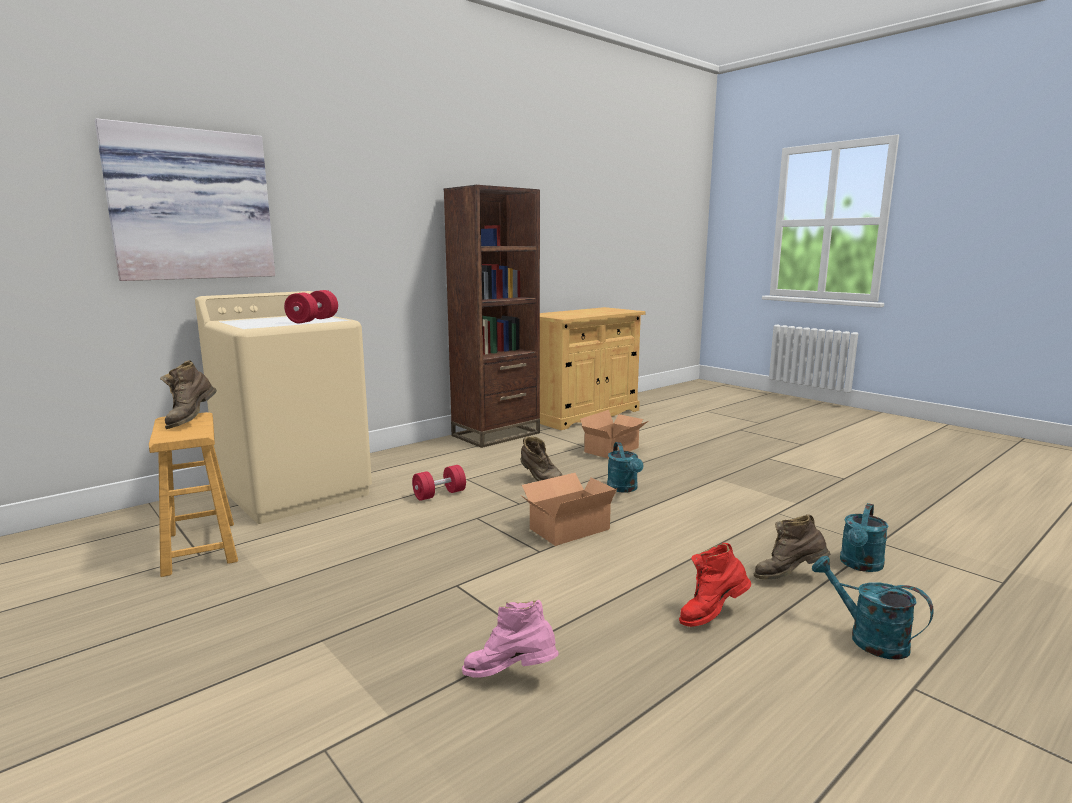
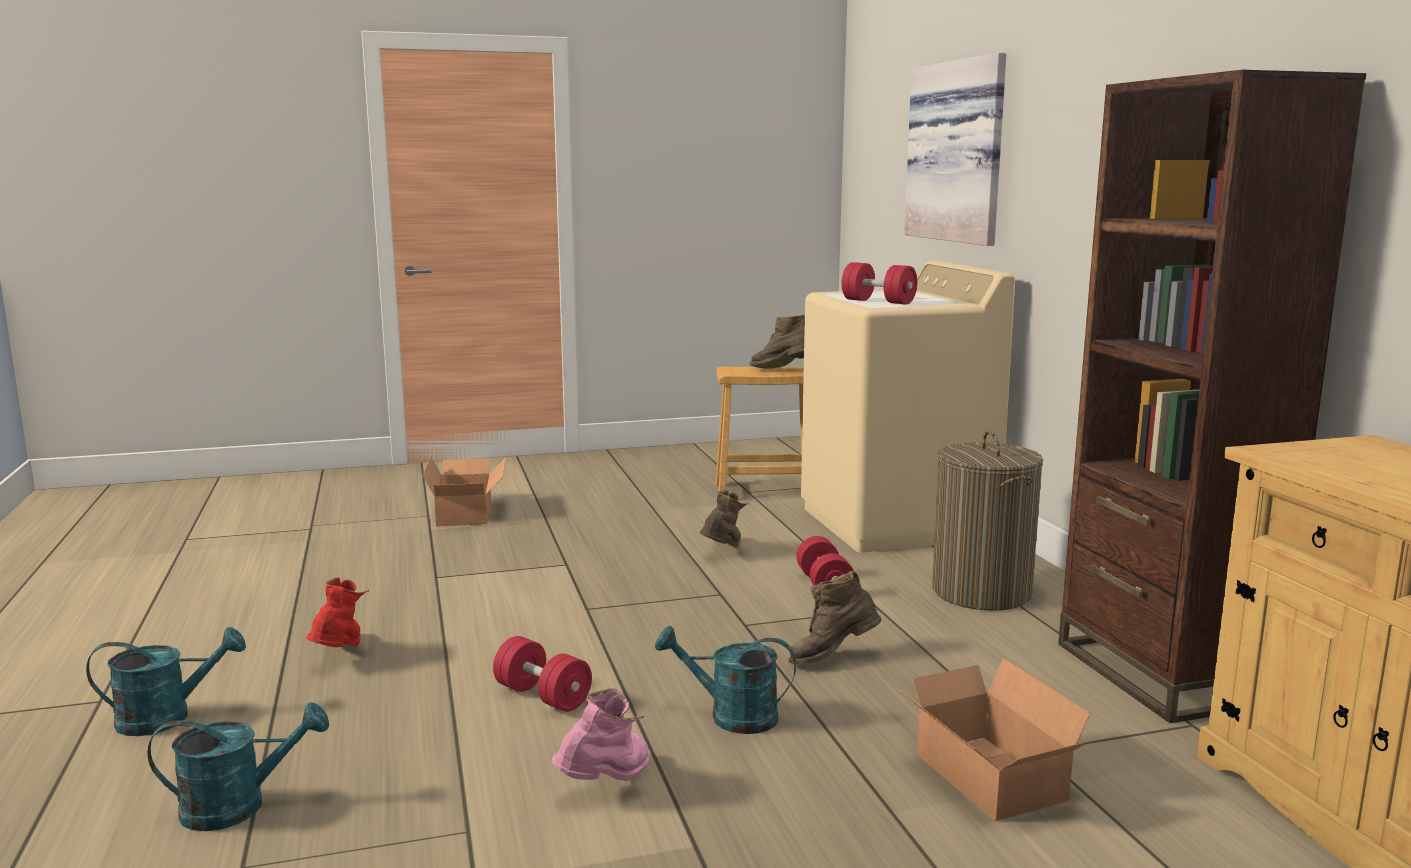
camera: 115 degrees right, 0 degrees up
(424, 462) = (981, 592): none -> laundry basket
(510, 676) = (407, 562): pink boot -> pink boot (606, 783)
(566, 528) = (629, 635): cardboard box -> cardboard box (468, 513)
(664, 530) = (543, 696): none -> red dumbbell
(788, 577) = (315, 731): brown boot -> brown boot (723, 551)
(860, 565) = (239, 807): turquoise watering can -> turquoise watering can turned 105 degrees clockwise

